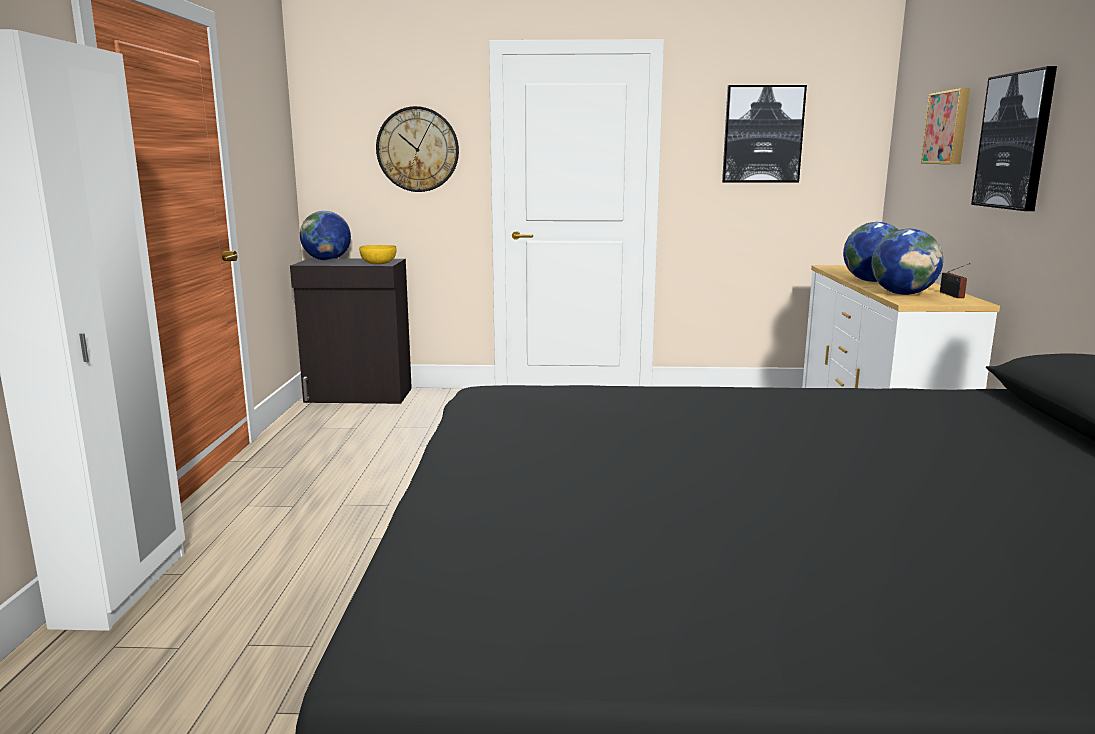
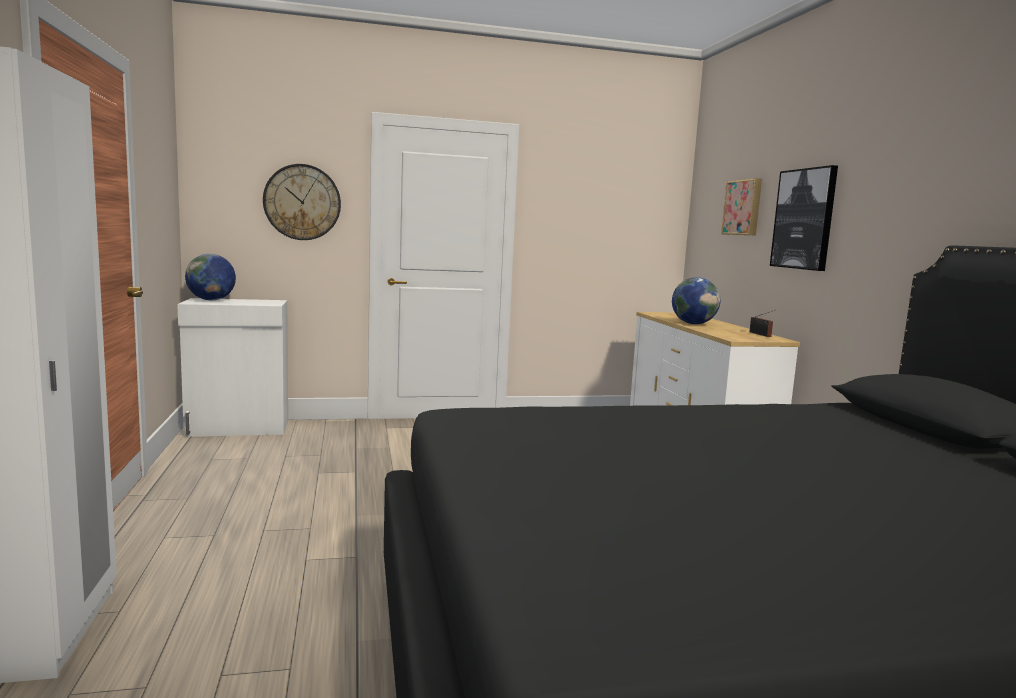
camera: 15 degrees left, 5 degrees down
(359, 396) = (238, 428): black cabinet -> white cabinet
(378, 263) = (266, 303): yellow bowl -> none
(762, 134) = (595, 206): picture -> none
(903, 294) = (725, 333): globe -> none

